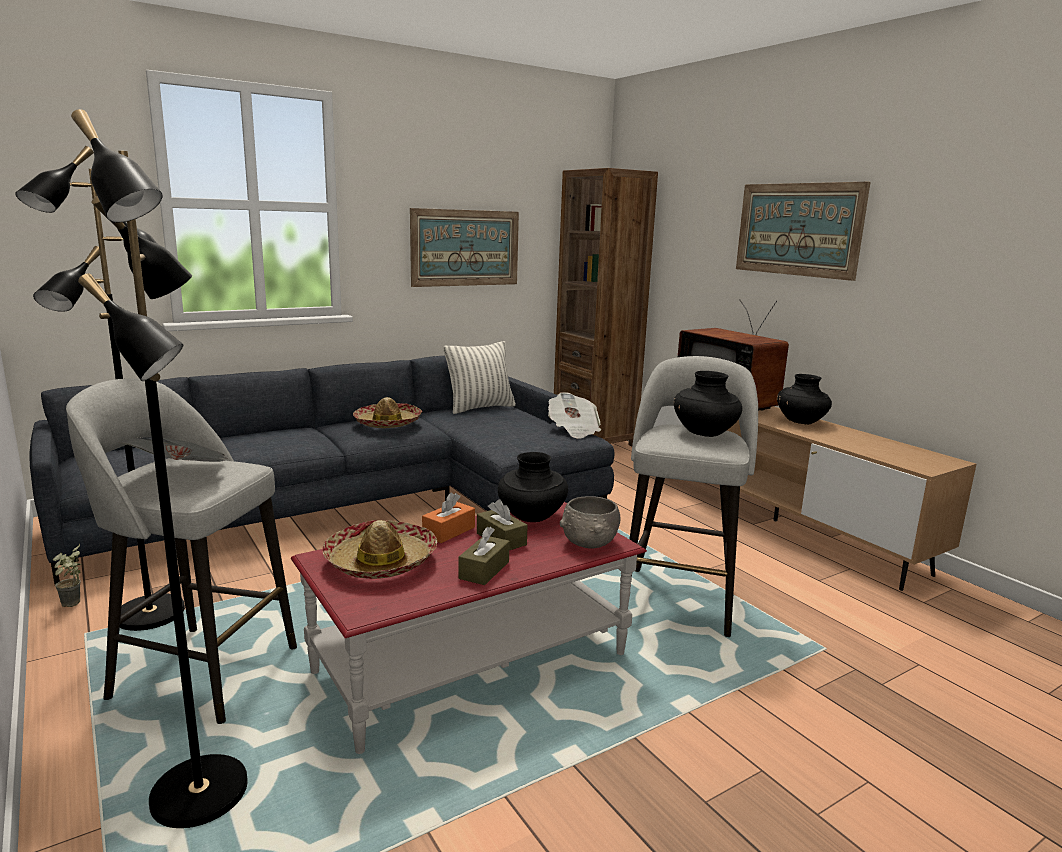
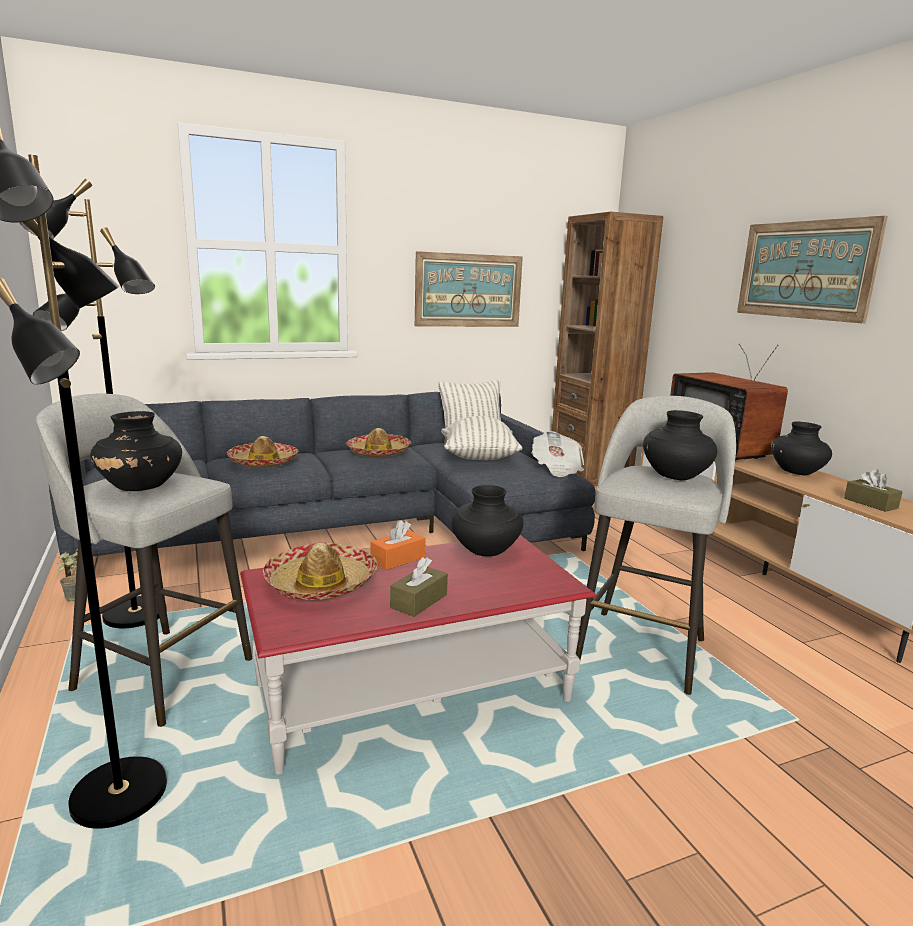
camera: 10 degrees right, 0 degrees up
(183, 476) = (141, 487): newspaper -> black vase
(266, 440) = (263, 462): none -> hat
(493, 424) = (479, 459): none -> pillow
(501, 539) = (447, 571): brown tissue box -> brown tissue box (870, 503)
(590, 542) = (537, 582): grey bowl -> none

